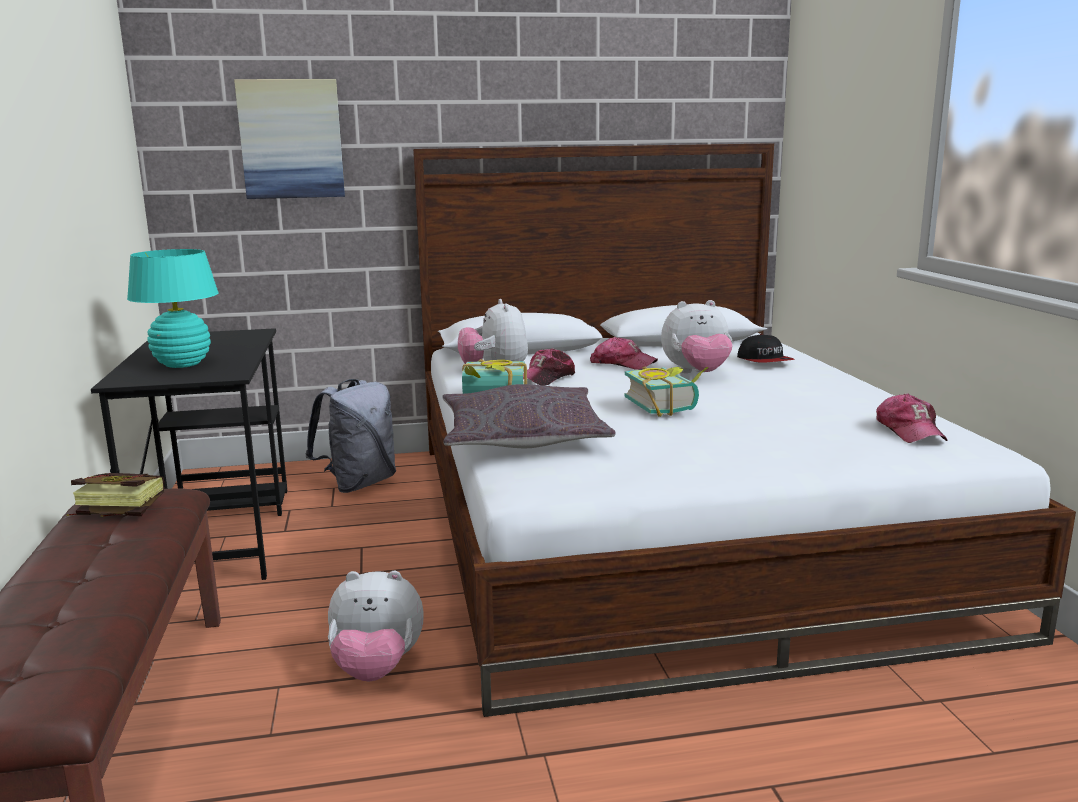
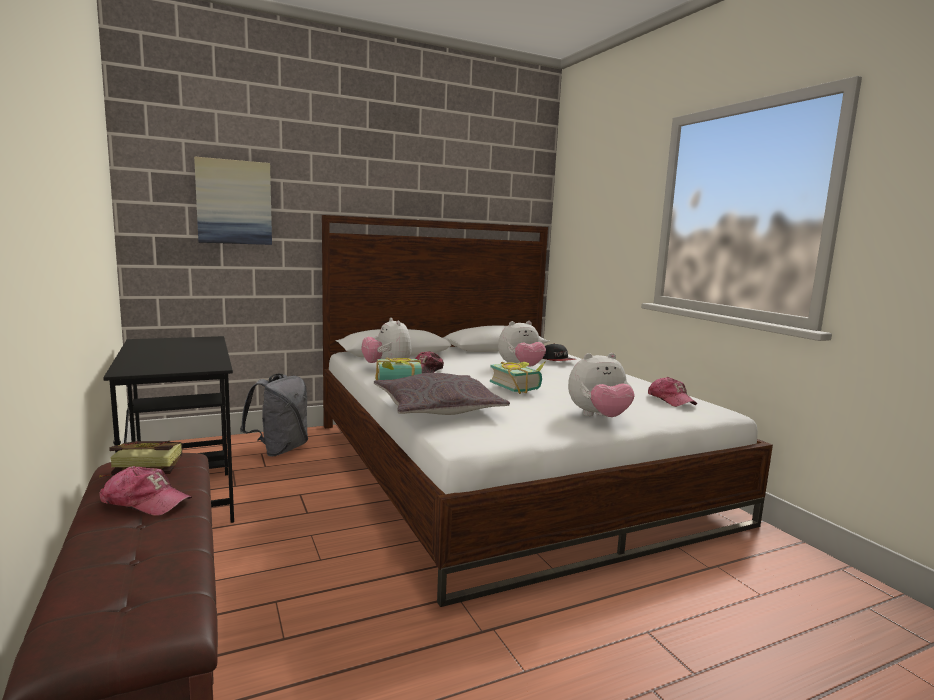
camera: 15 degrees left, 5 degrees down
(182, 364) = (169, 359): turquoise table lamp -> none
(377, 669) = (347, 581): plush toy -> plush toy (598, 417)
(622, 364) = (469, 362): cap -> cap (145, 502)

